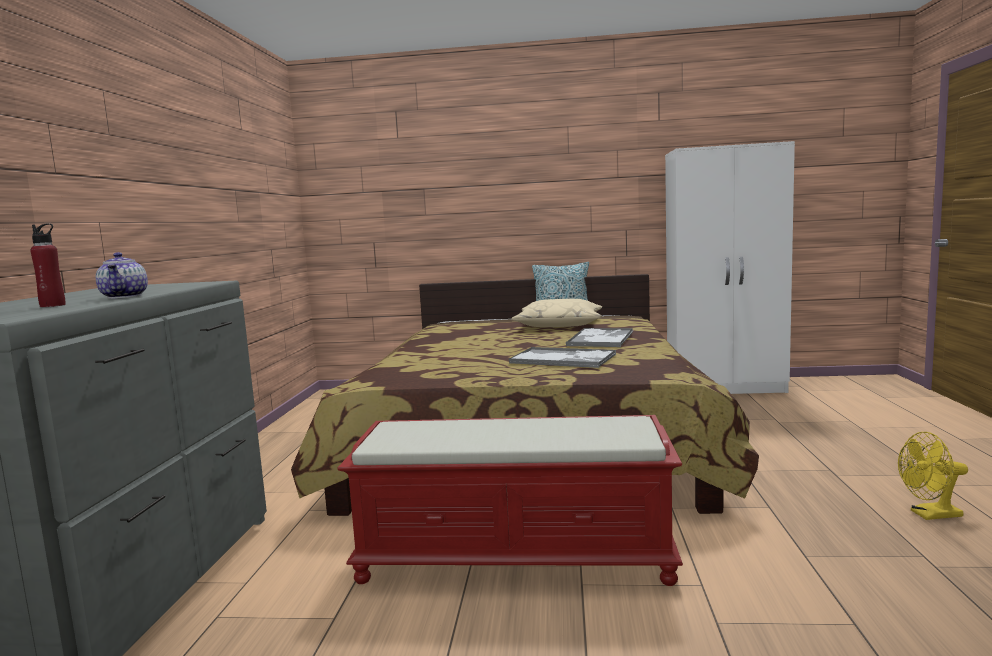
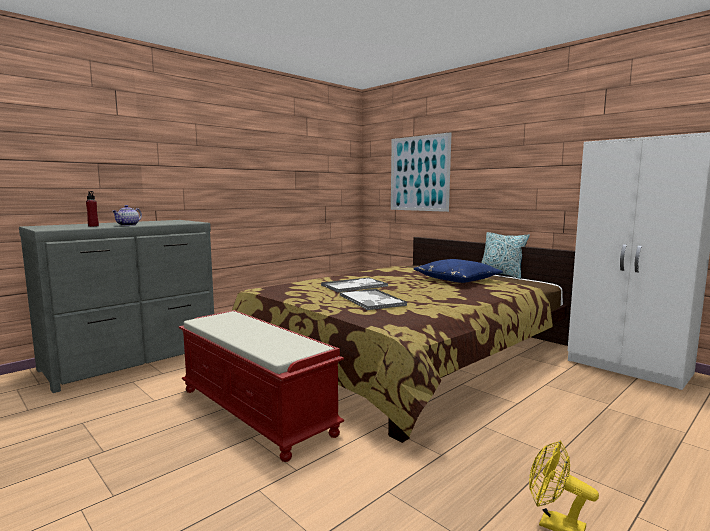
camera: 40 degrees right, 0 degrees up
(414, 192) = (419, 173): none -> picture
(559, 325) = (457, 279): beige pillow -> blue pillow
(601, 339) = (441, 294): tray -> tray (355, 286)

